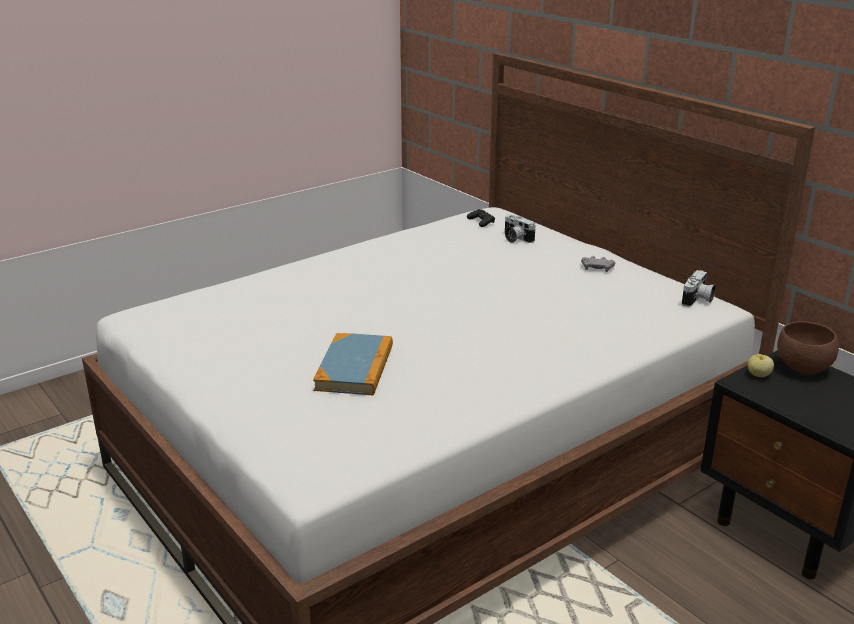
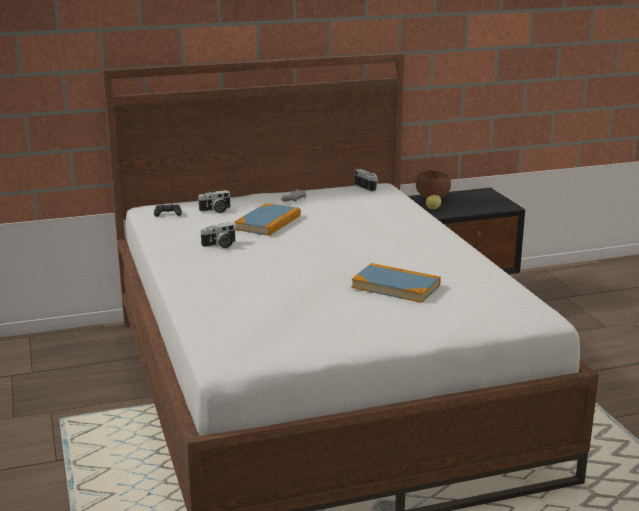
camera: 70 degrees left, 5 degrees down
(414, 260) = (220, 245): none -> camera
(502, 268) = (268, 222): none -> book

